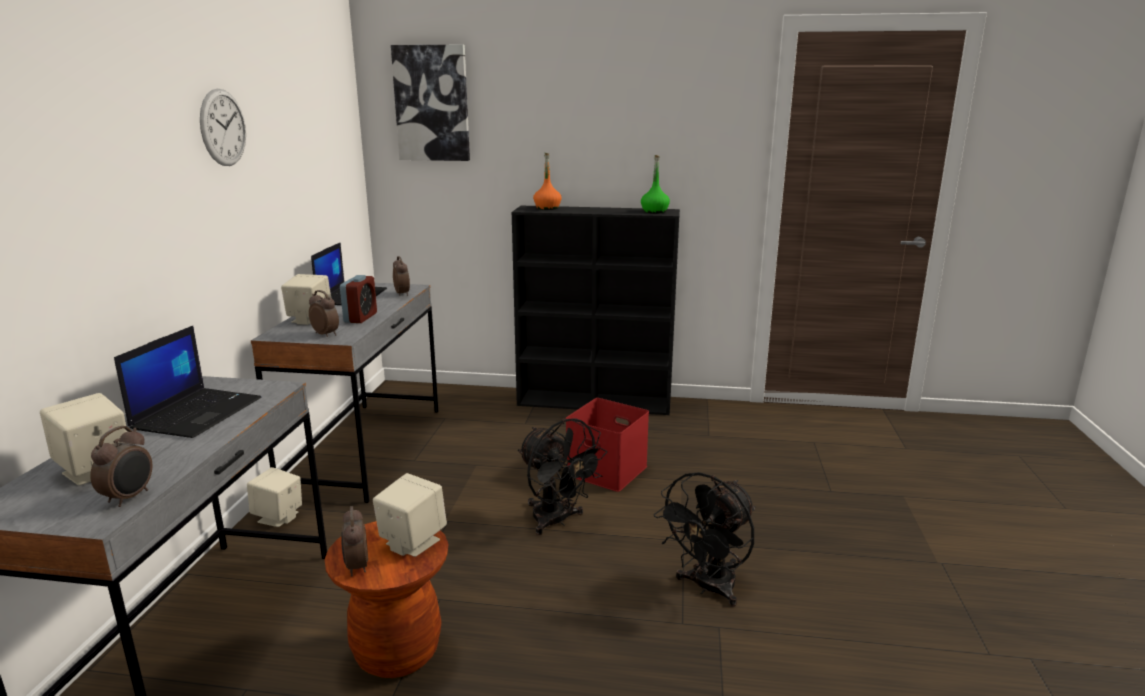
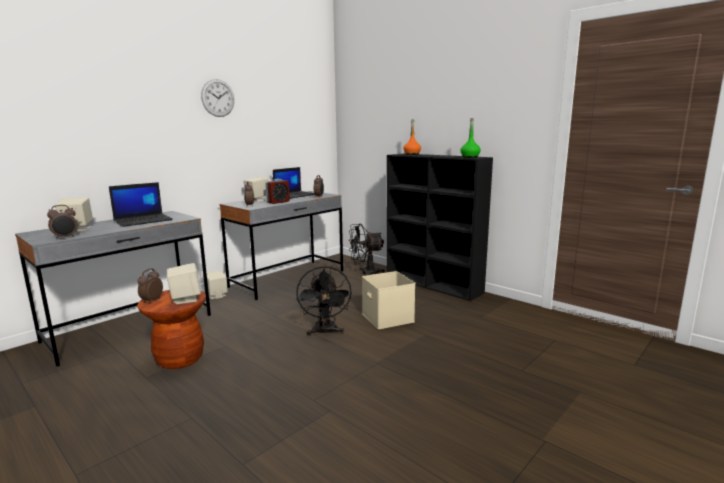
camera: 35 degrees right, 5 degrees down
(432, 103) = (365, 94): picture -> none
(608, 470) = (389, 318): red storage box -> beige storage box
(708, 588) = (354, 390): black fan -> black fan (365, 273)

